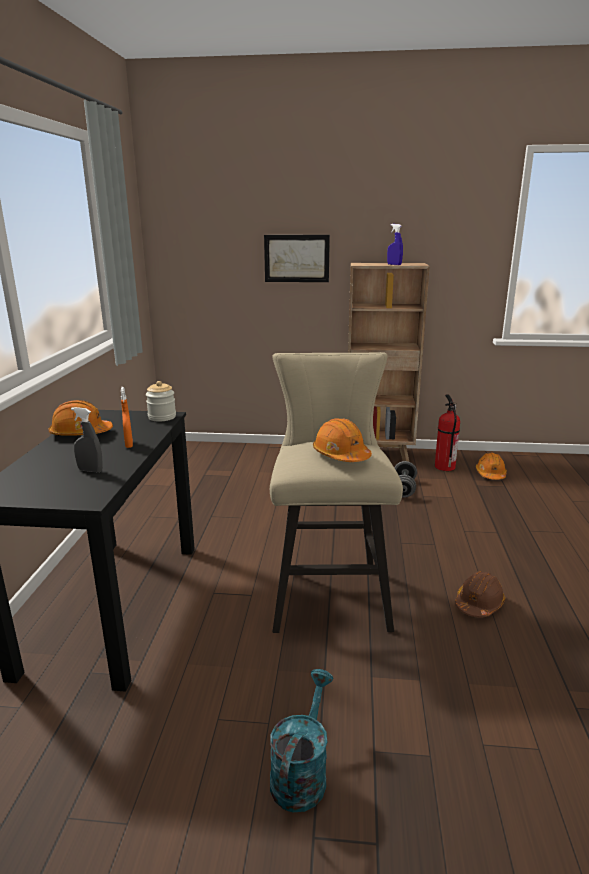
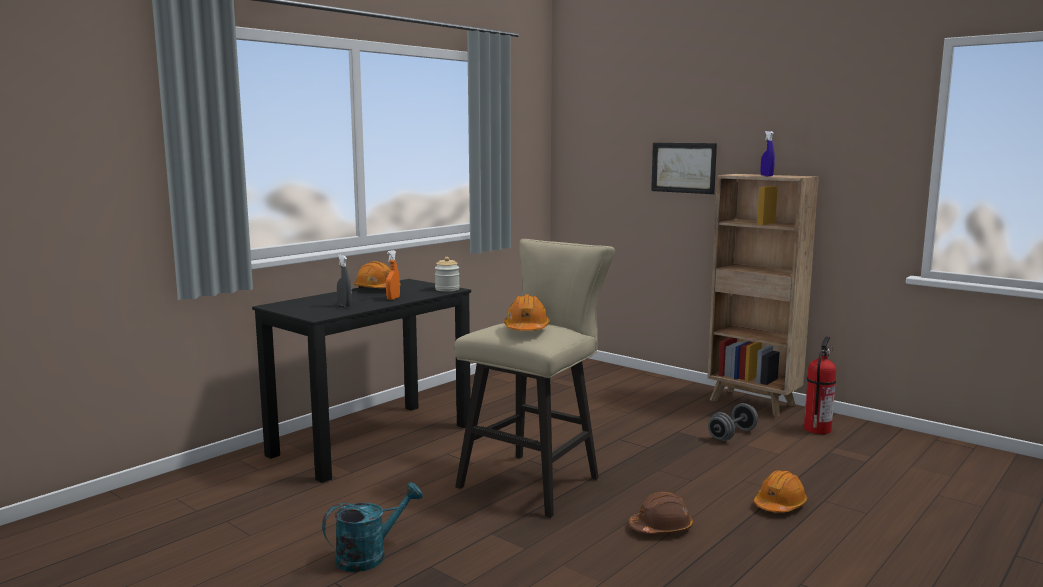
camera: 35 degrees right, 10 degrees down
(490, 474) = (866, 448): orange hard hat -> orange hard hat (779, 505)

